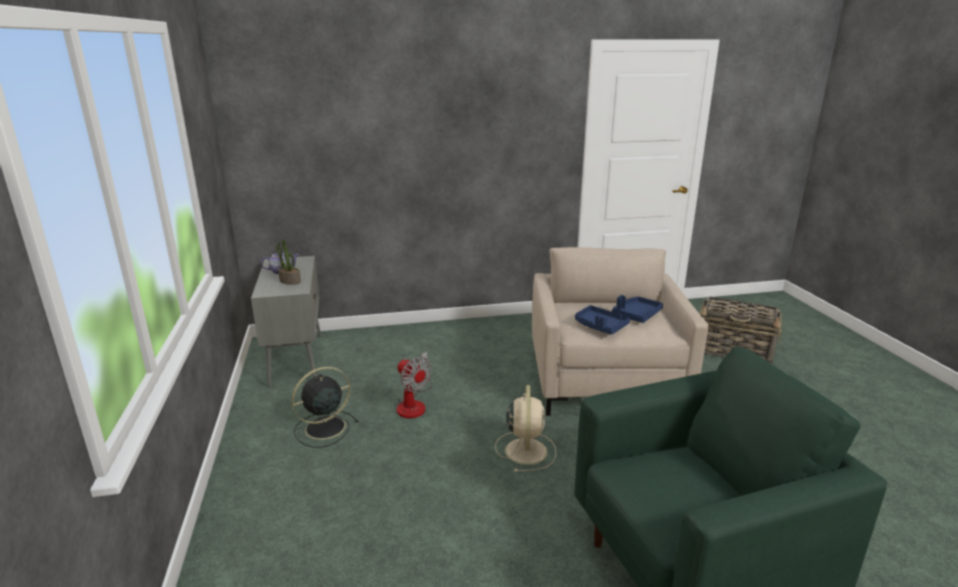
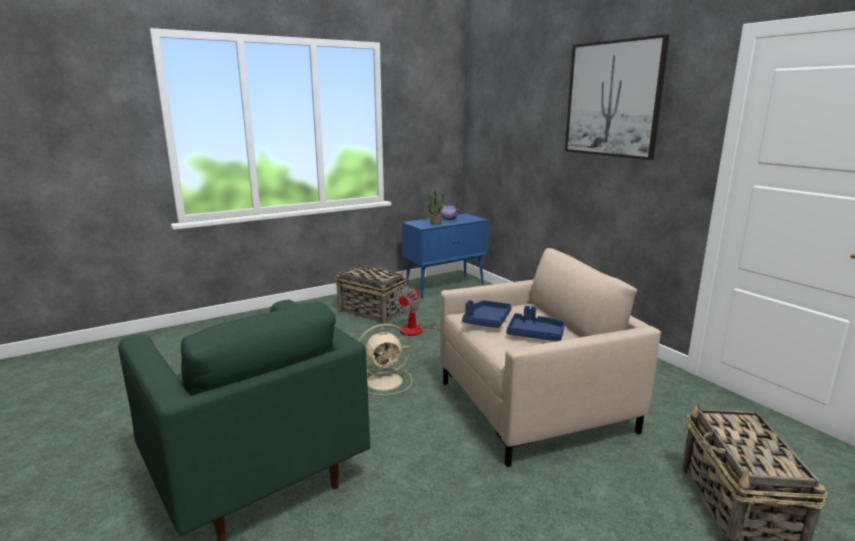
camera: 70 degrees right, 5 degrees down
(296, 359) = (445, 286): grey cabinet -> blue cabinet
(323, 428) = (371, 312): black fan -> basket
(479, 98) = (613, 99): none -> picture

